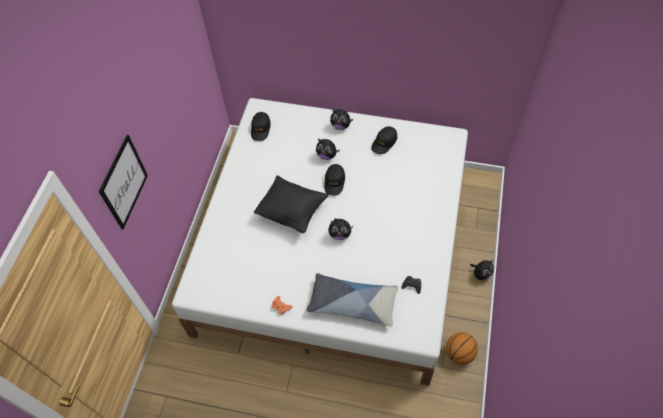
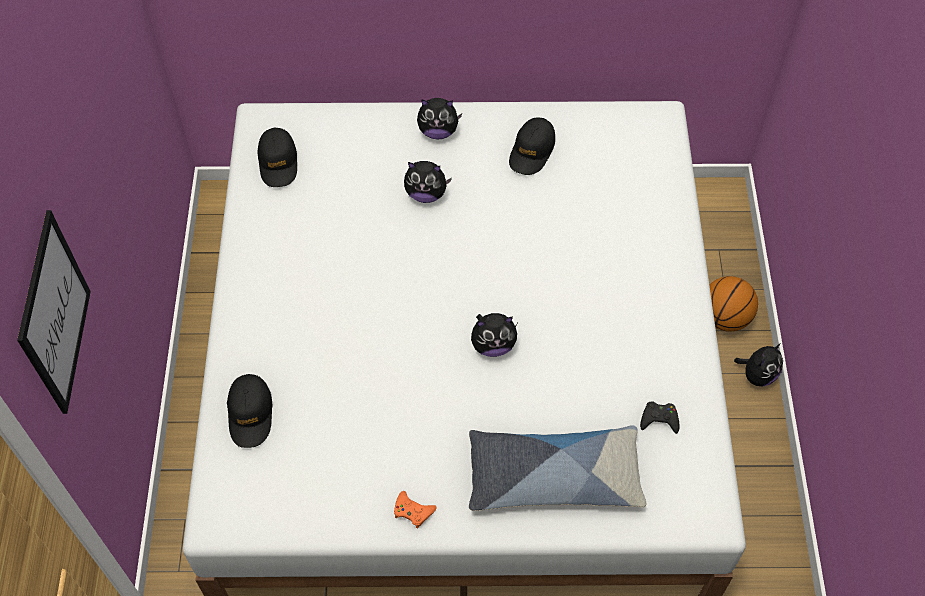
camera: 15 degrees left, 0 degrees up
(292, 212) = (385, 317): black pillow -> none
(334, 182) = (455, 244): black cap -> black cap (250, 414)
(459, 353) = (755, 534): basketball -> basketball (724, 318)

